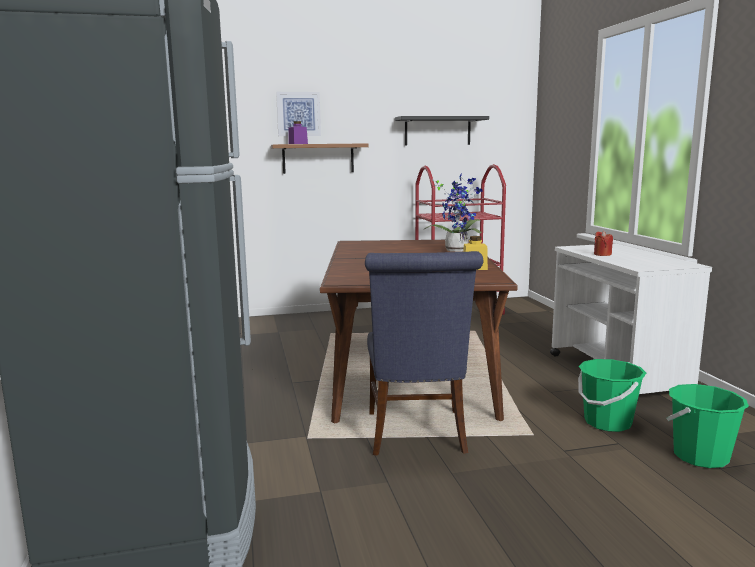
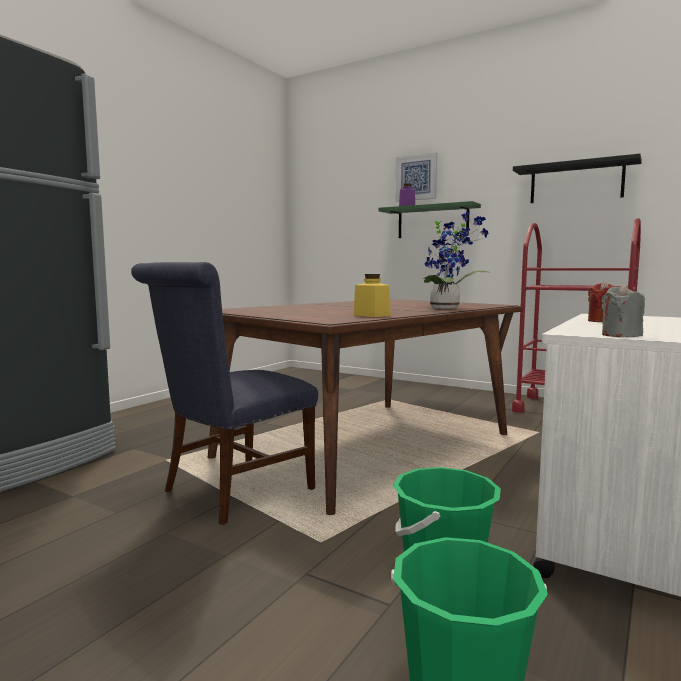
camera: 45 degrees right, 5 degrees down
(318, 158) = (432, 222): brown shelf -> green shelf
(663, 267) = (621, 335): none -> grey candle

